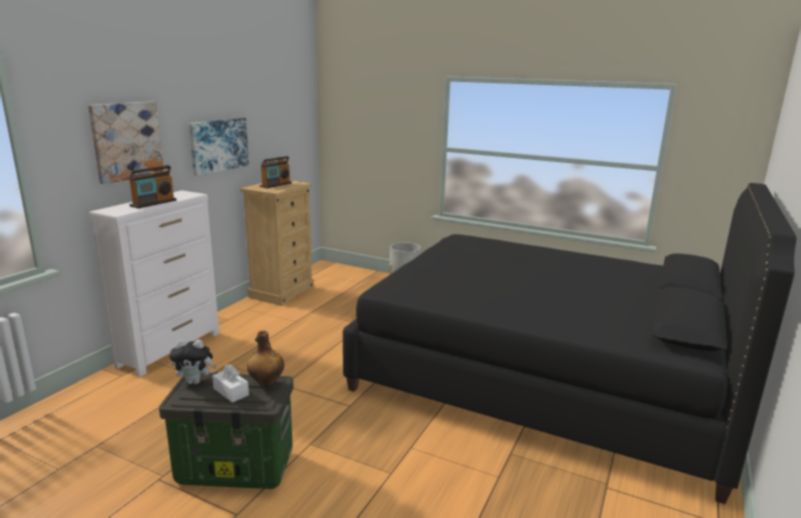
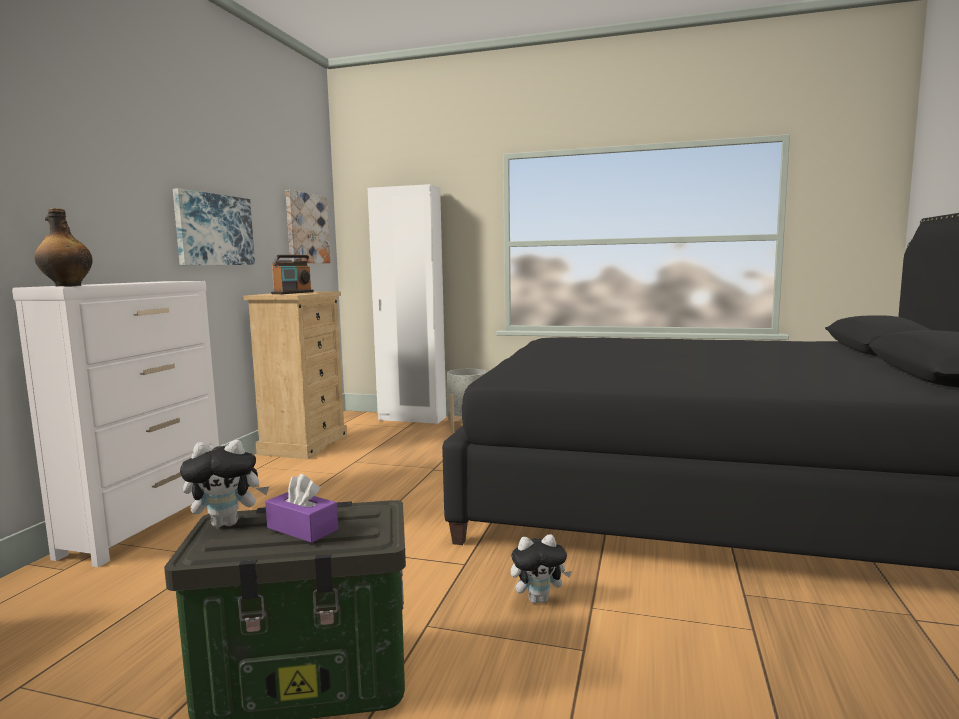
camera: 10 degrees left, 10 degrees down
(126, 141) = (78, 192): picture -> picture (306, 228)
(153, 203) = (123, 283): radio -> none
(231, 392) = (302, 528): white tissue box -> purple tissue box
(266, 383) = (361, 510): bottle -> bottle (67, 286)
(366, 274) = (412, 419): none -> white wardrobe
(382, 437) = (539, 599): none -> plush toy

